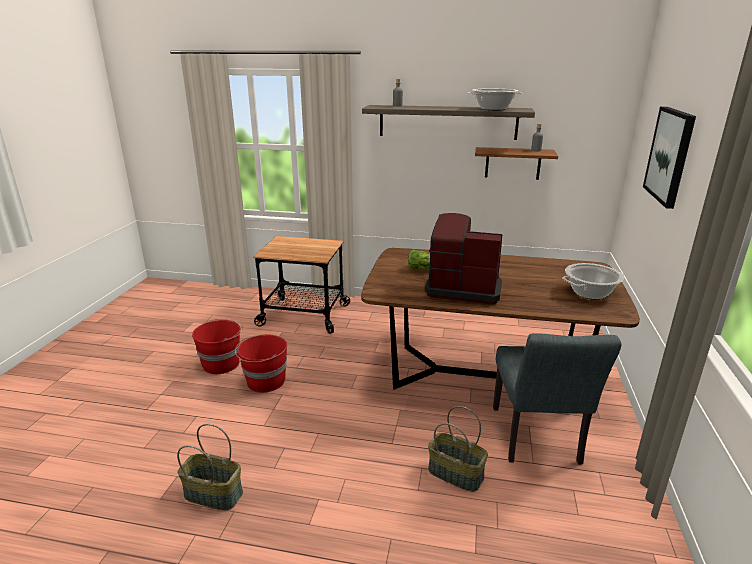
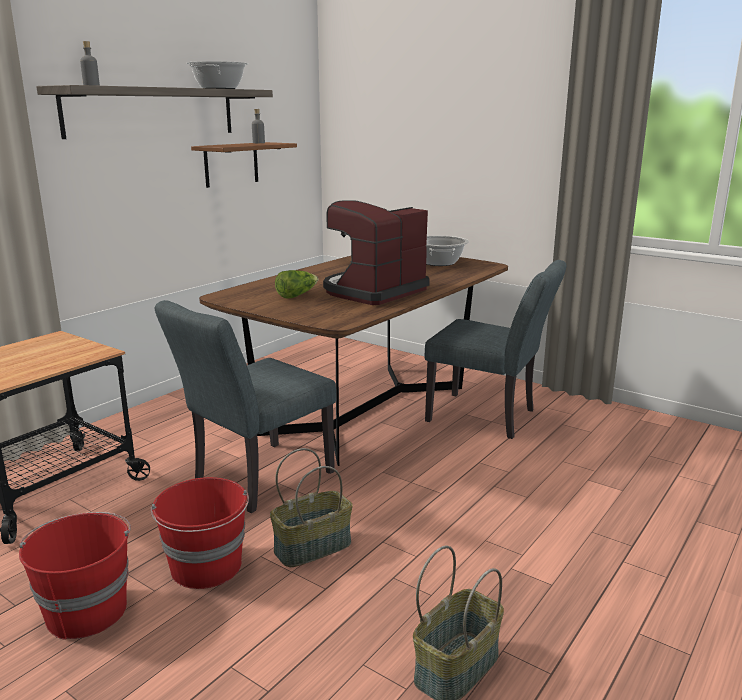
camera: 65 degrees left, 5 degrees down
(354, 366) = (255, 480): none -> grey chair
(456, 473) = (513, 469): basket -> basket (313, 546)
(670, 155) = (432, 119): picture -> none

